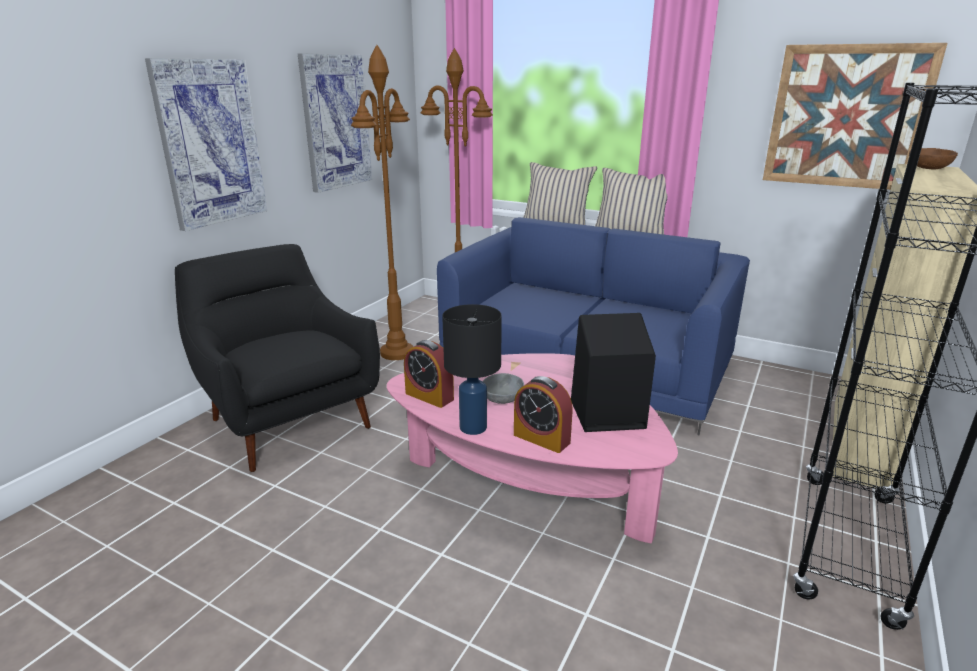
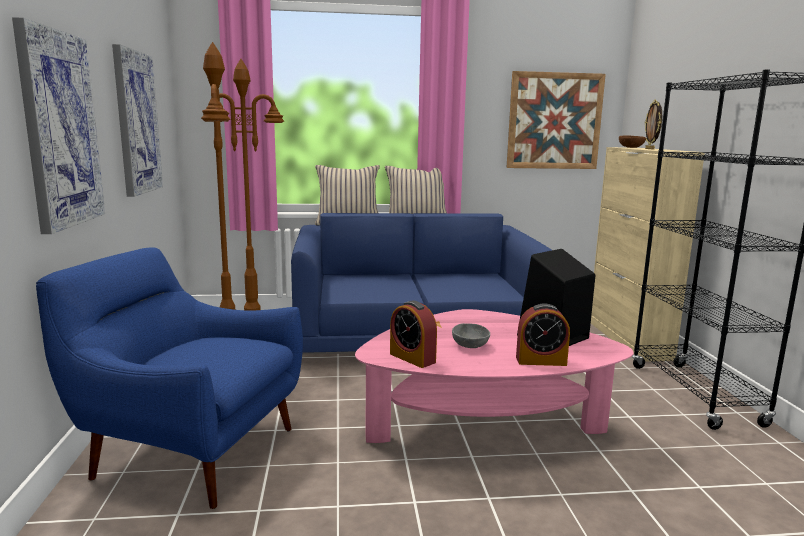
camera: 35 degrees left, 10 degrees down
(288, 420) = (189, 451): black armchair -> blue armchair
(429, 396) = (412, 358): alarm clock -> alarm clock turned 45 degrees clockwise
(472, 427) = (483, 368): black table lamp -> none
(931, 177) = (650, 149): none -> picture frame

